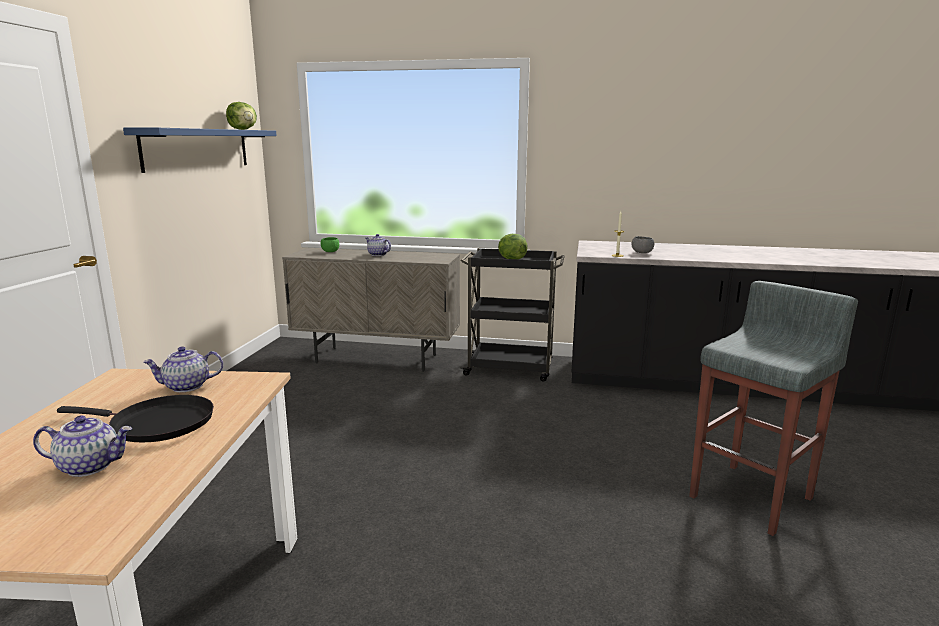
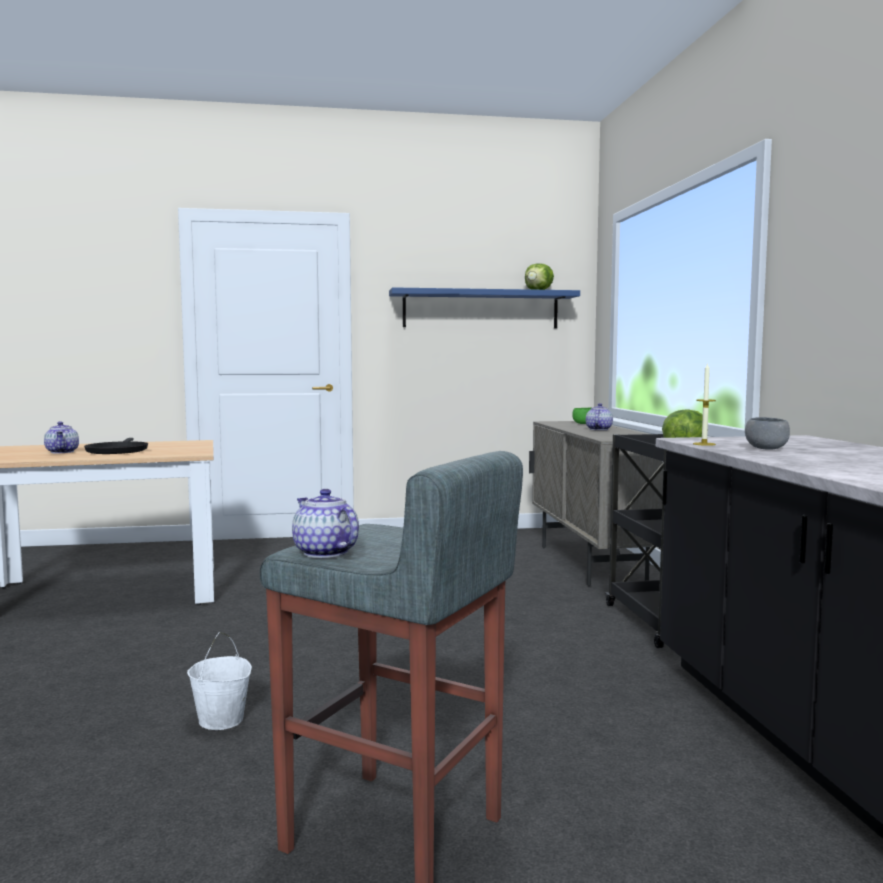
camera: 70 degrees right, 10 degrees down
(186, 386) = (179, 448): teapot -> teapot (324, 552)
(602, 548) = (222, 720): none -> white bucket

